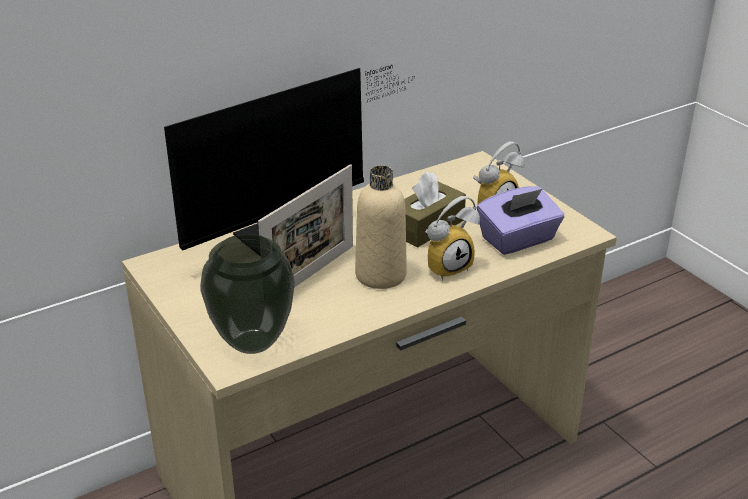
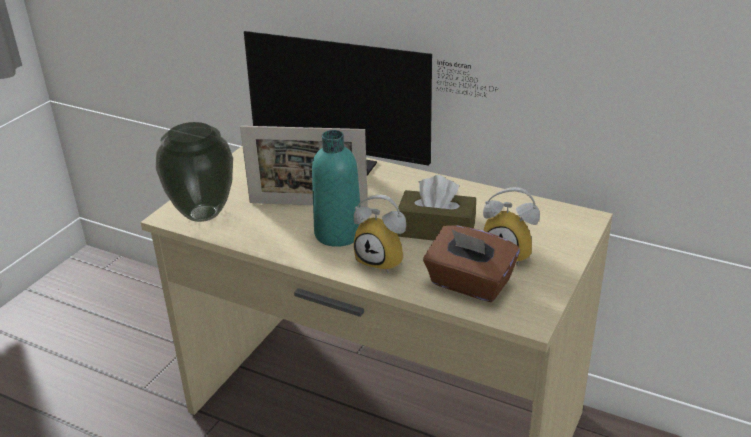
camera: 60 degrees right, 0 degrees up
(380, 275) = (338, 234): beige bottle -> turquoise bottle
(518, 240) = (469, 284): purple tissue box -> brown tissue box

